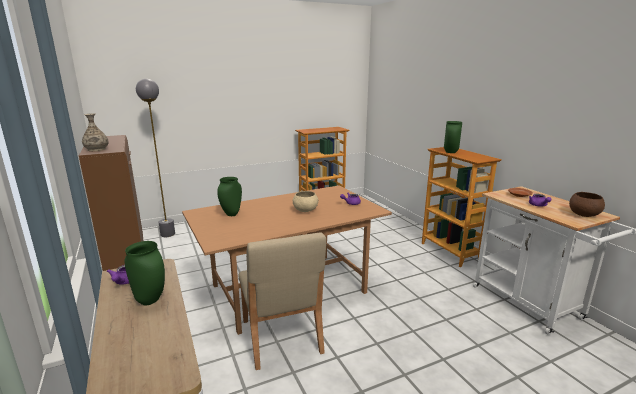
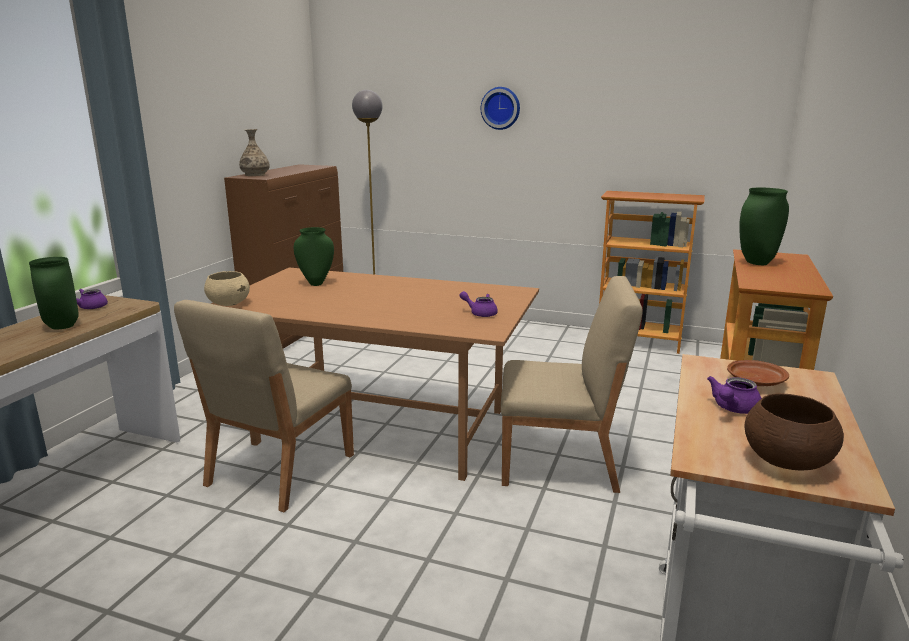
camera: 45 degrees right, 0 degrees up
(230, 87) = (501, 108): none -> wall clock
(305, 210) = (399, 303): beige bowl -> beige bowl (229, 304)
(384, 267) = (560, 463): none -> beige chair

